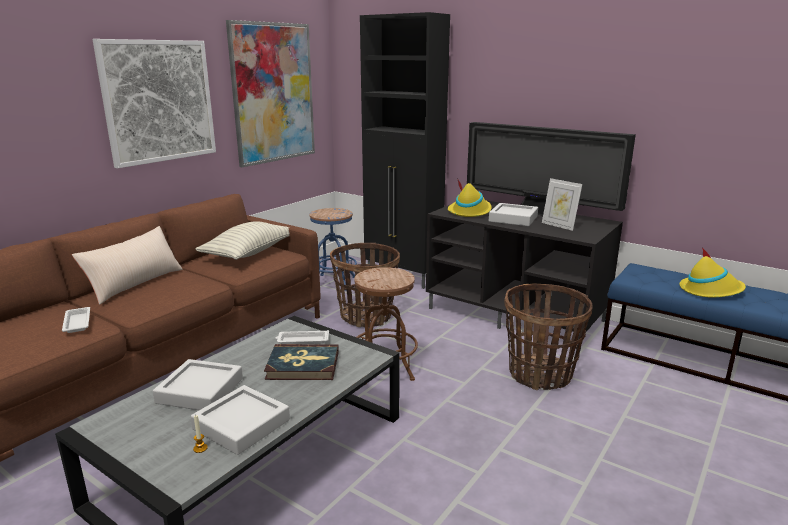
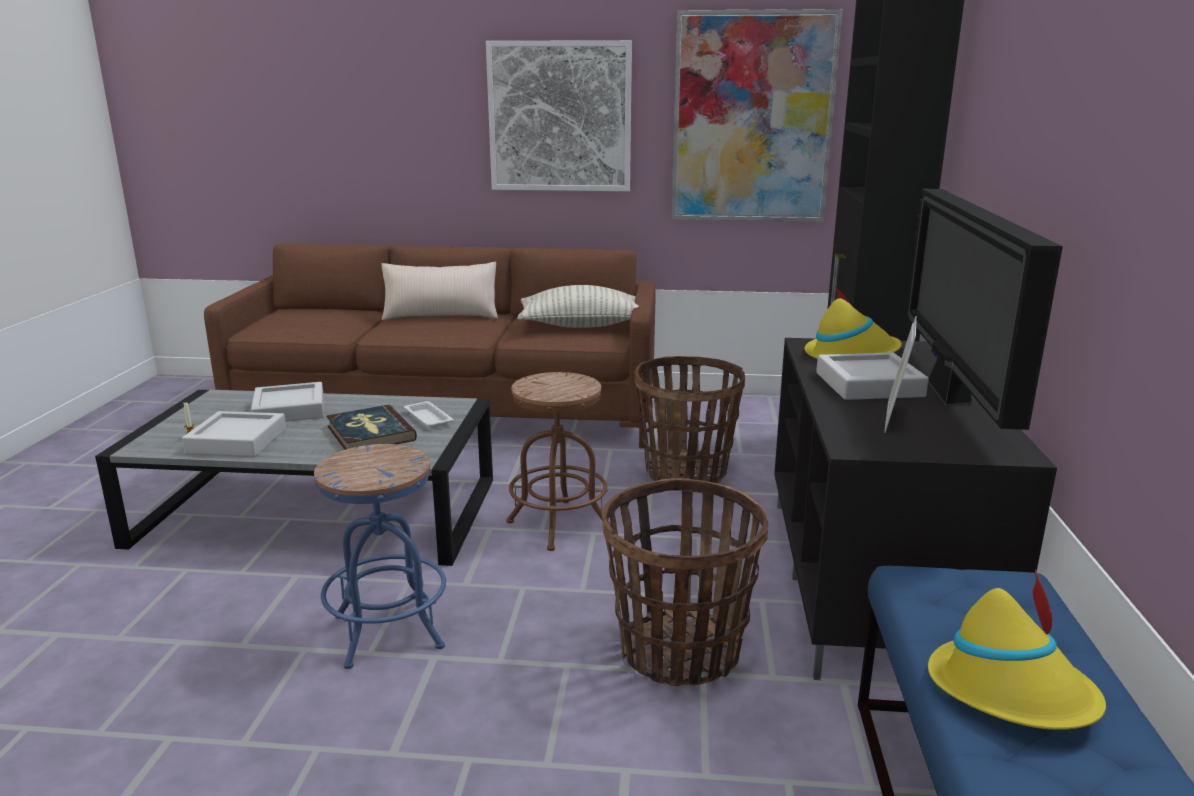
camera: 60 degrees right, 0 degrees up
(77, 322) = (339, 325): white tray -> none
(333, 282) = (754, 425): blue stool -> blue stool (388, 632)

